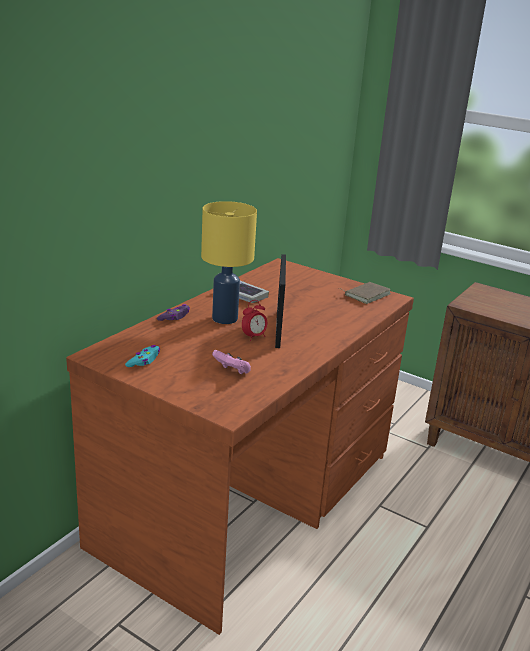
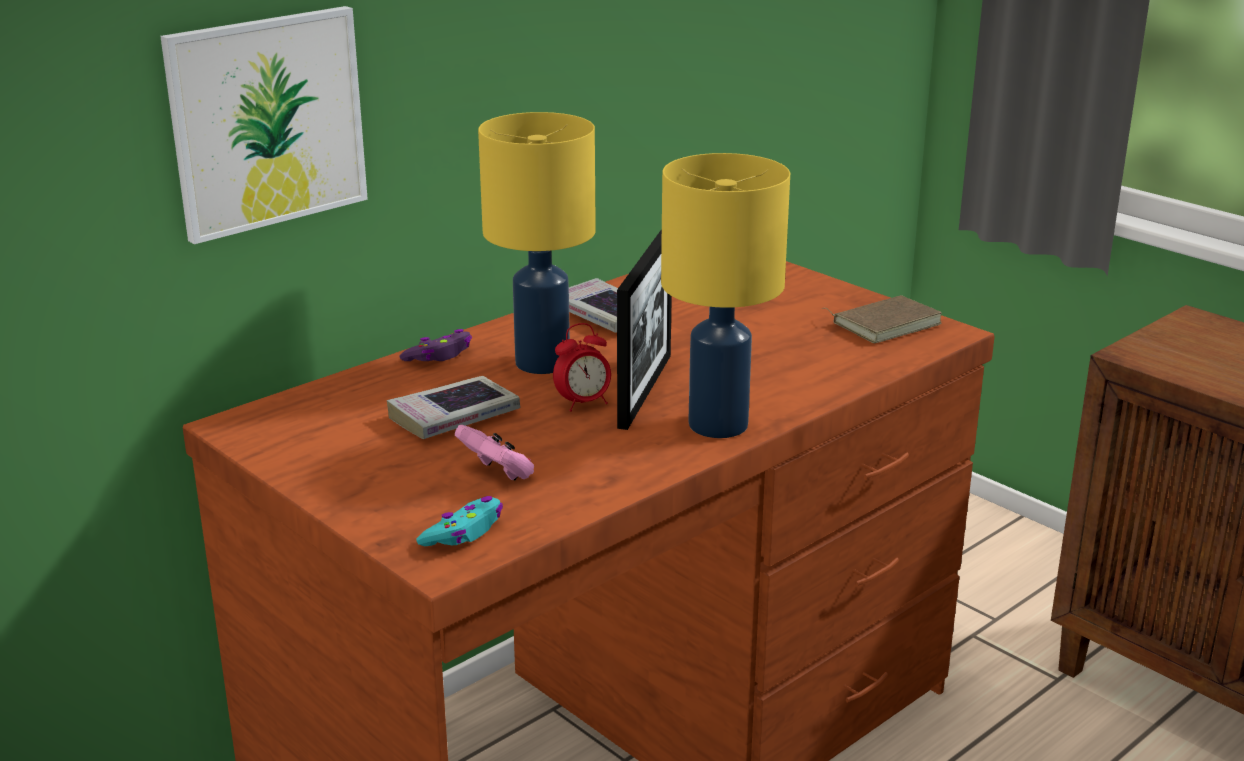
camera: 15 degrees right, 0 degrees up
(105, 207) = (267, 122): none -> picture
(144, 361) = (328, 441): turquoise game controller -> turquoise game controller (464, 532)
(197, 346) = (454, 416): none -> book
(317, 344) = (716, 425): none -> yellow table lamp

